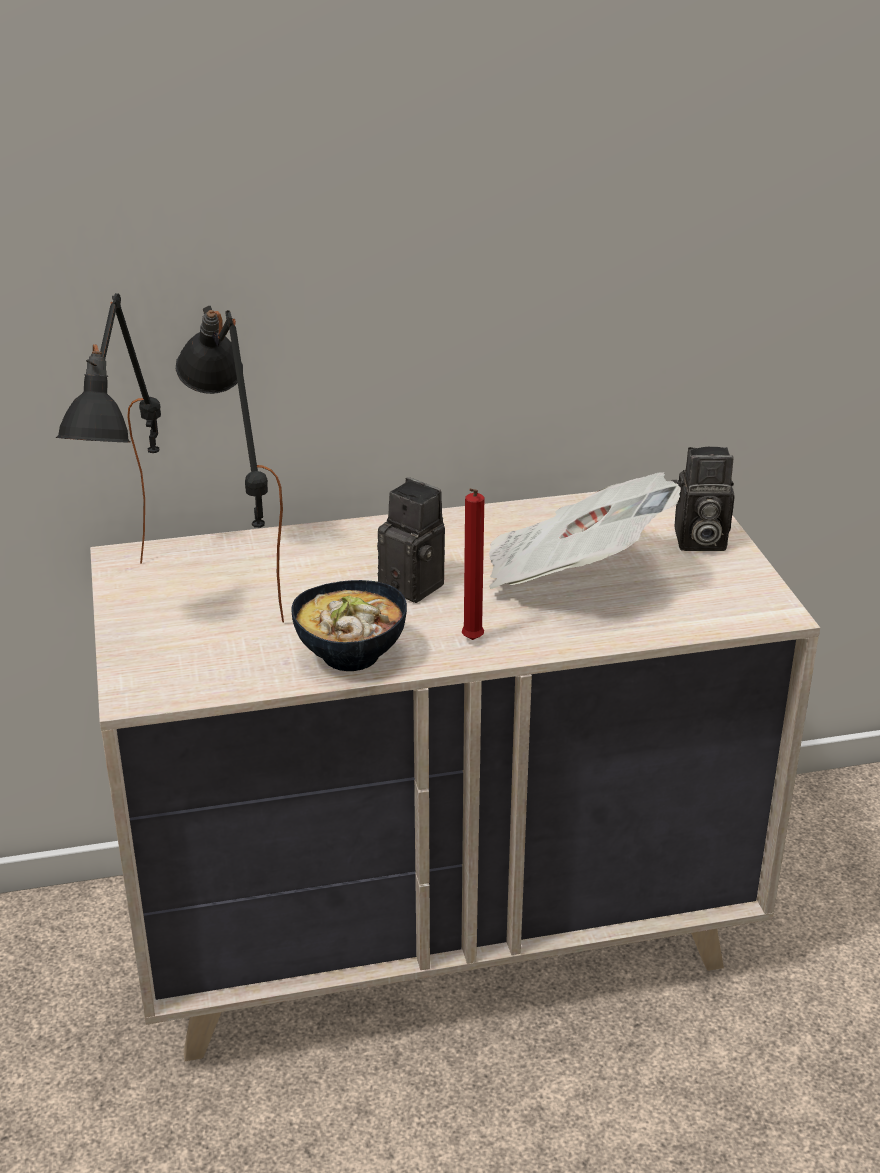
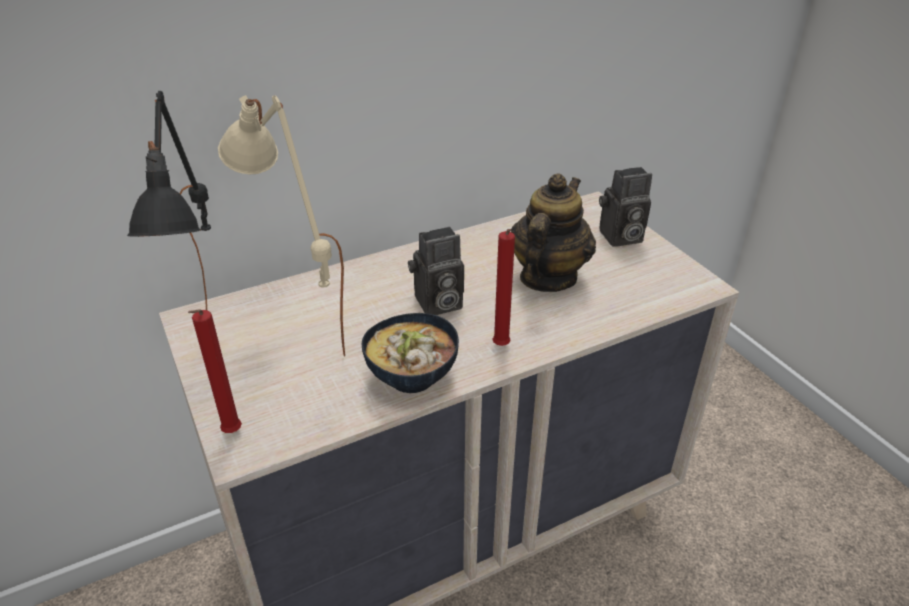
camera: 15 degrees left, 5 degrees up
(130, 677) = (230, 434): none -> red candle
(241, 591) = (300, 333): black table lamp -> beige table lamp
(417, 585) = (437, 305): camera -> camera turned 135 degrees clockwise
(572, 574) = (547, 277): newspaper -> teapot

